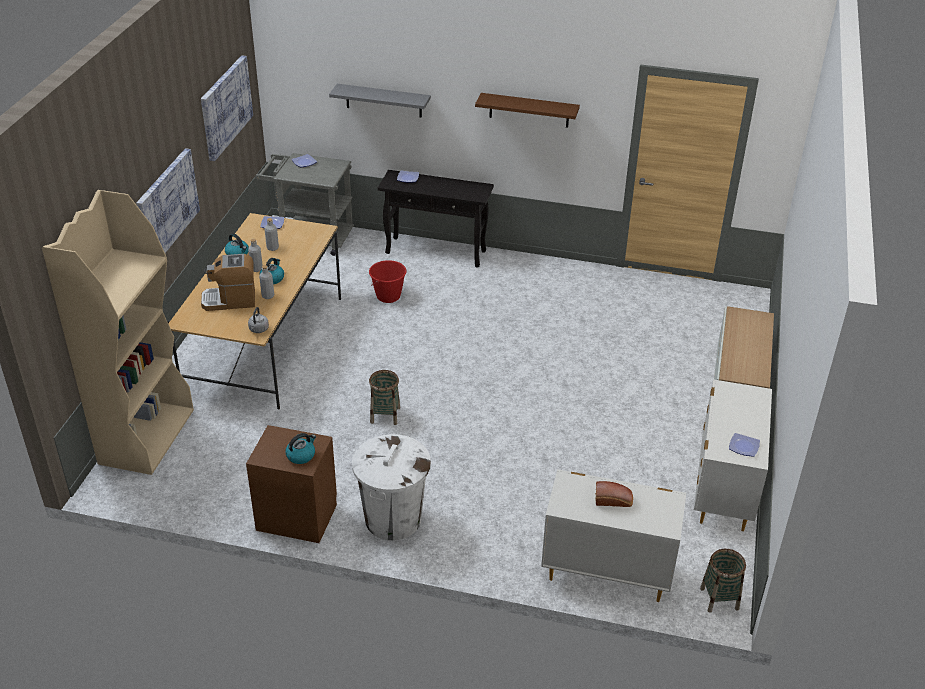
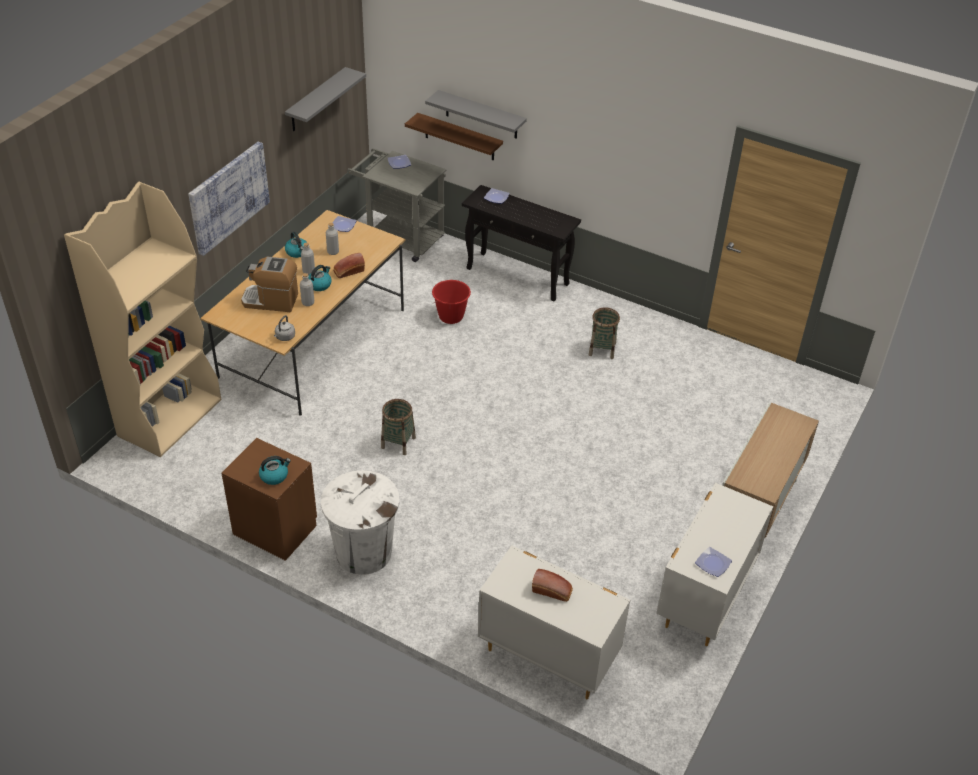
camera: 15 degrees right, 5 degrees up
(225, 107) = (316, 100): picture -> grey shelf
(295, 262) = (348, 271): none -> bread
(529, 110) = (622, 151): brown shelf -> brown shelf (459, 137)
(719, 598) = (650, 711): basket -> basket (602, 349)

